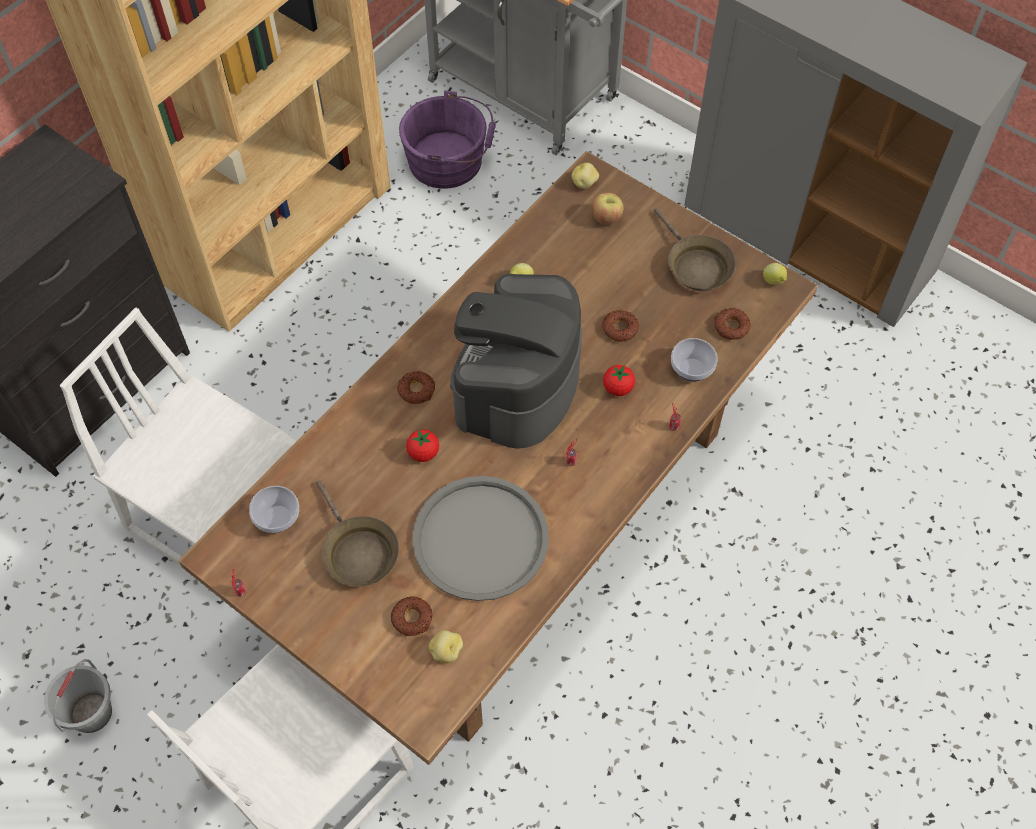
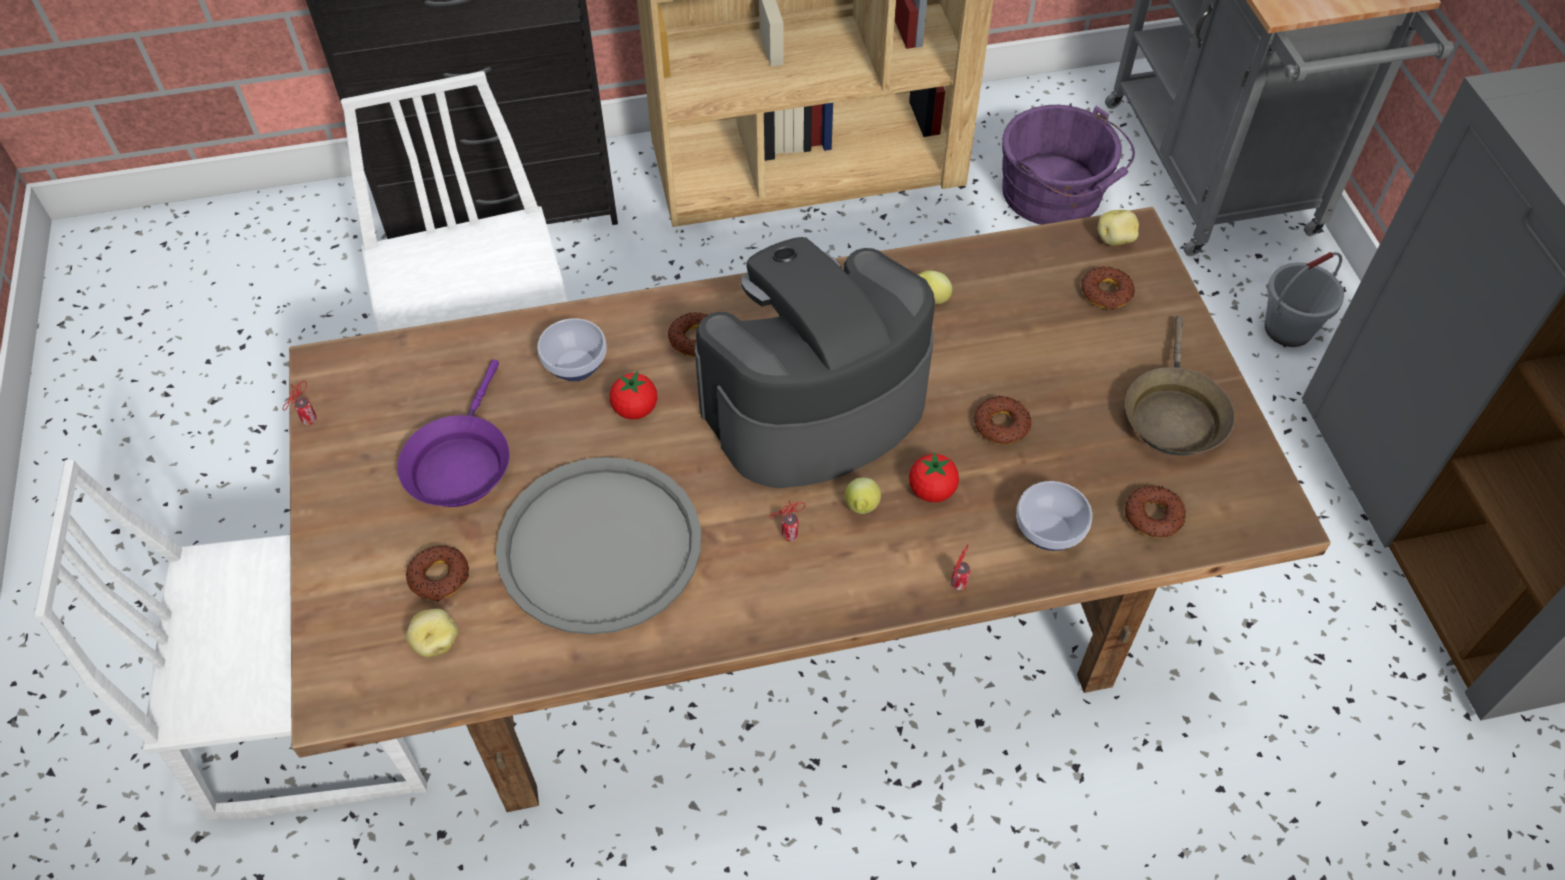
camera: 40 degrees right, 5 degrees down
(91, 712) = (209, 494): grey bucket -> grey bucket (1288, 328)
(278, 519) = (421, 374): bowl -> bowl (576, 367)
(357, 551) = (460, 463): brown frying pan -> purple frying pan
(606, 218) = (1106, 292): apple -> donut
(773, 282) = (1266, 499): lemon -> lemon (861, 508)

